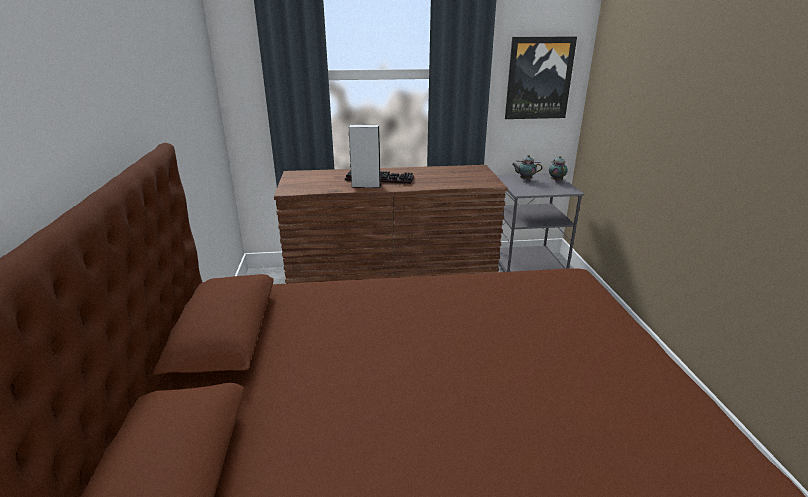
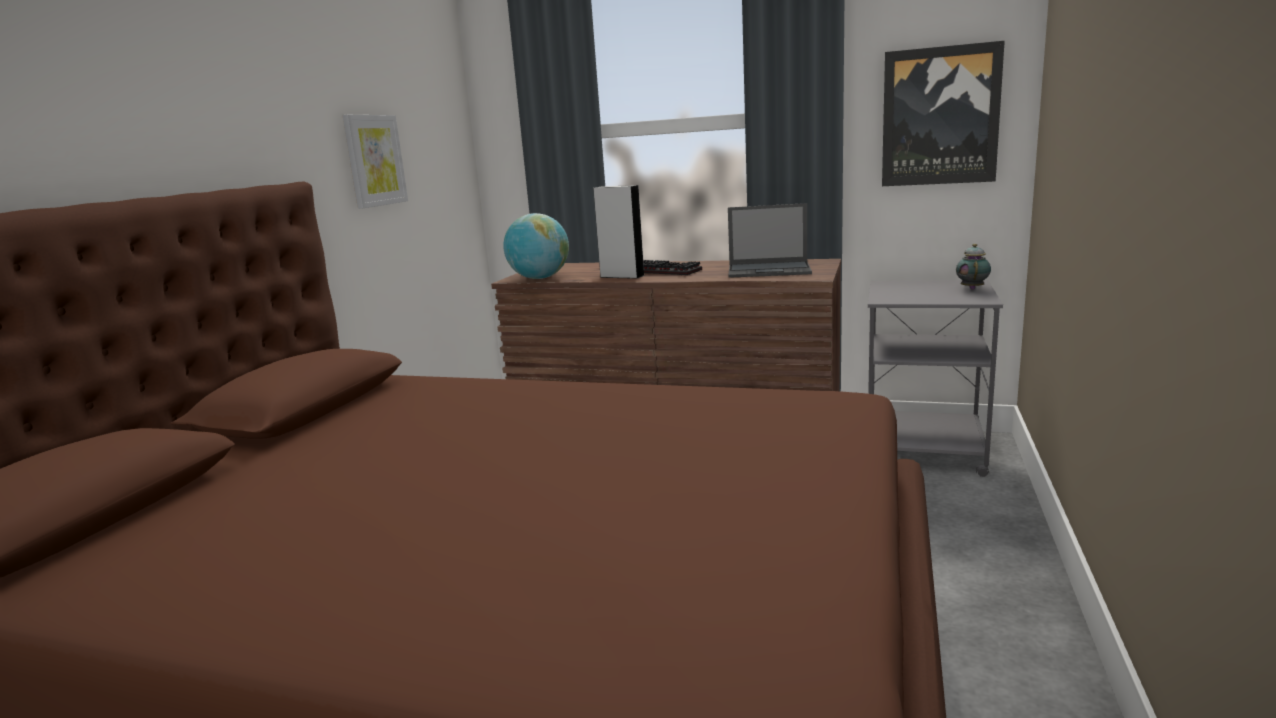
camera: 25 degrees right, 10 degrees down
(180, 108) = (374, 160): none -> picture
(306, 189) = (539, 278): none -> globe
(458, 177) = (770, 270): none -> laptop
(524, 179) = (915, 286): teapot -> none

